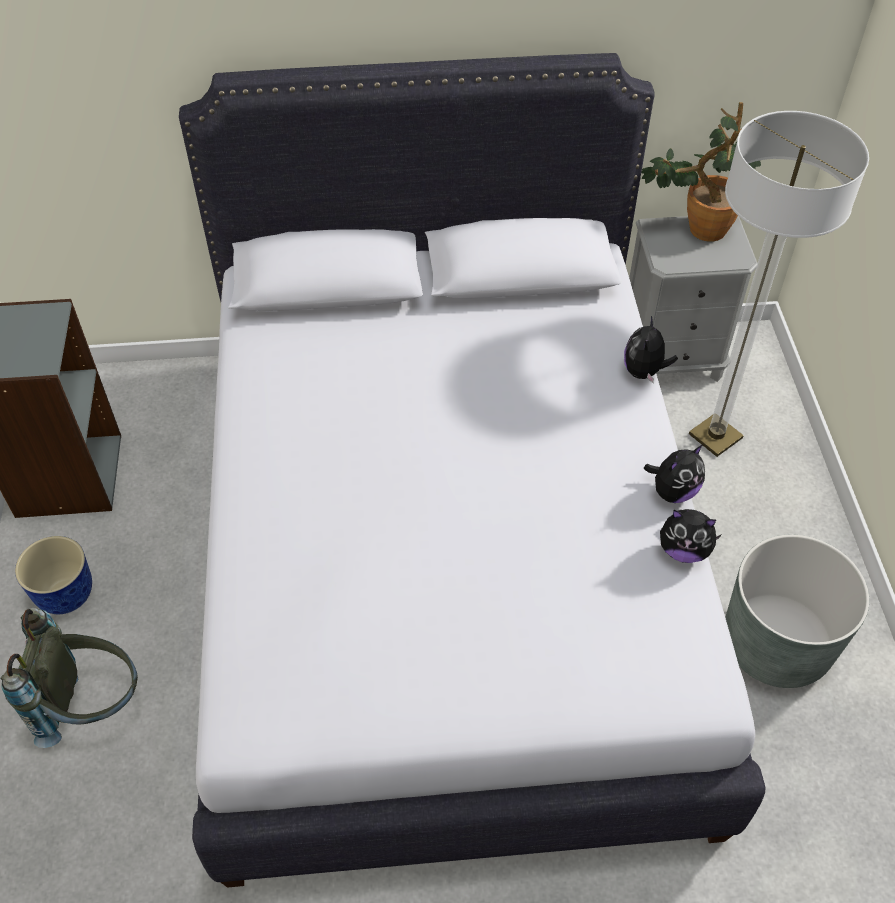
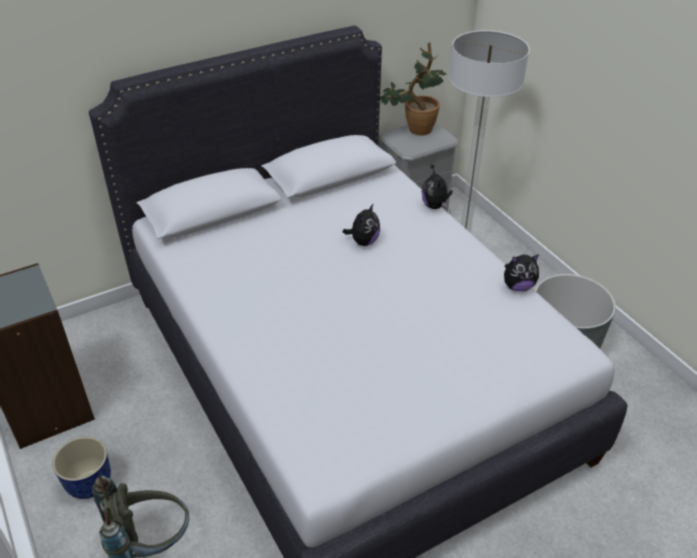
camera: 25 degrees left, 10 degrees down
(673, 491) = (491, 260): plush toy -> plush toy (363, 241)

